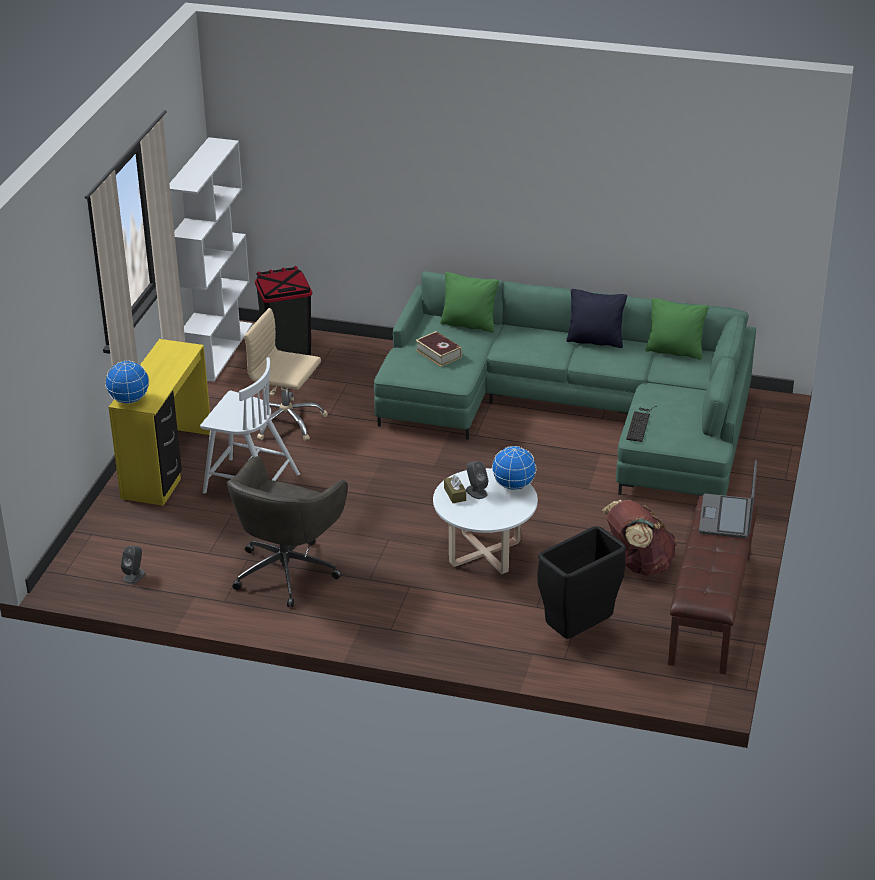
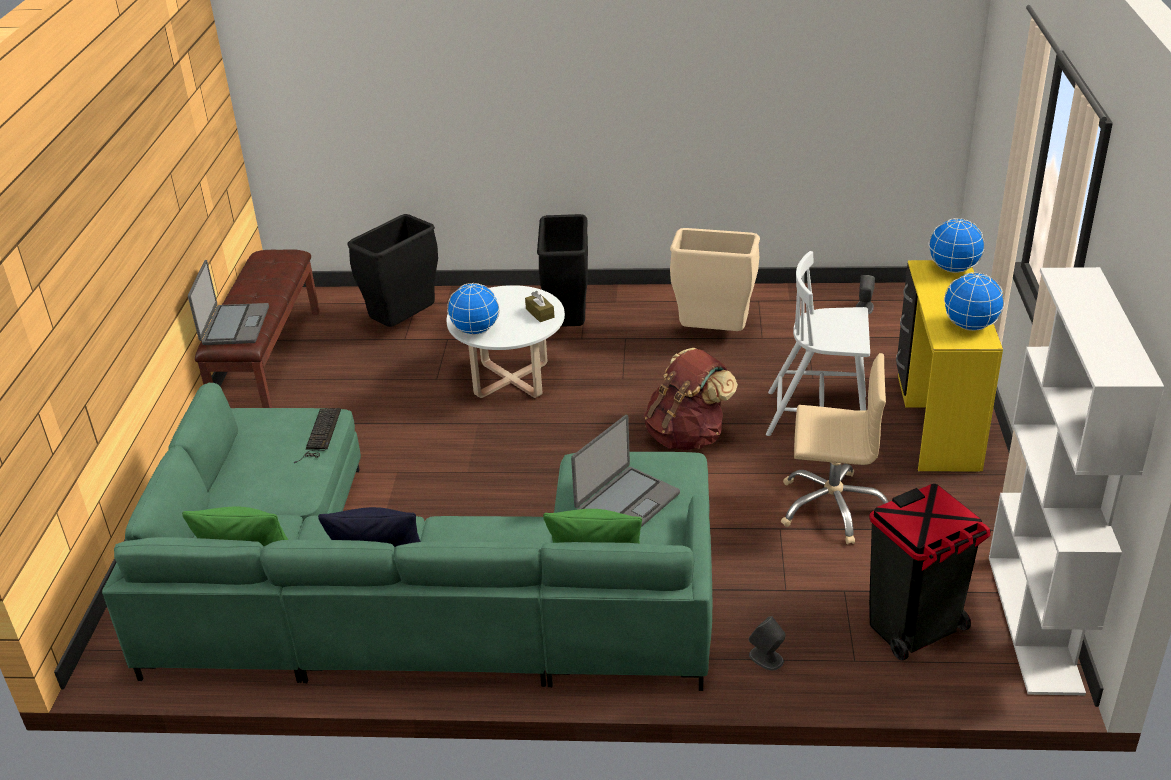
camera: 170 degrees right, 0 degrees up
(163, 356) = (970, 326): none -> globe
(287, 570) = (713, 334): grey office chair -> beige trash can
(418, 604) = (567, 325): none -> black trash can
(438, 354) = (626, 502): book -> laptop
(476, 491) = (517, 319): grey speaker -> grey speaker (766, 658)
(638, 564) = (340, 393): brown backpack -> brown backpack (687, 436)

